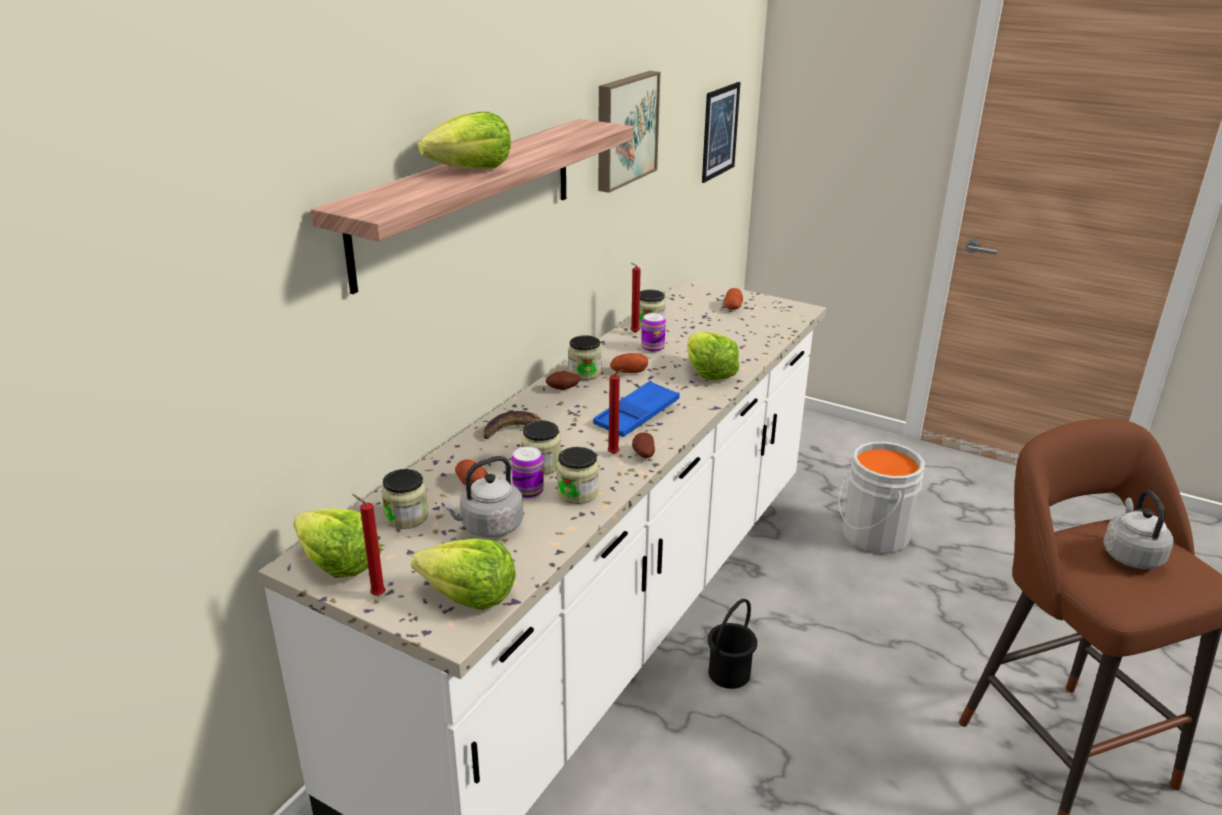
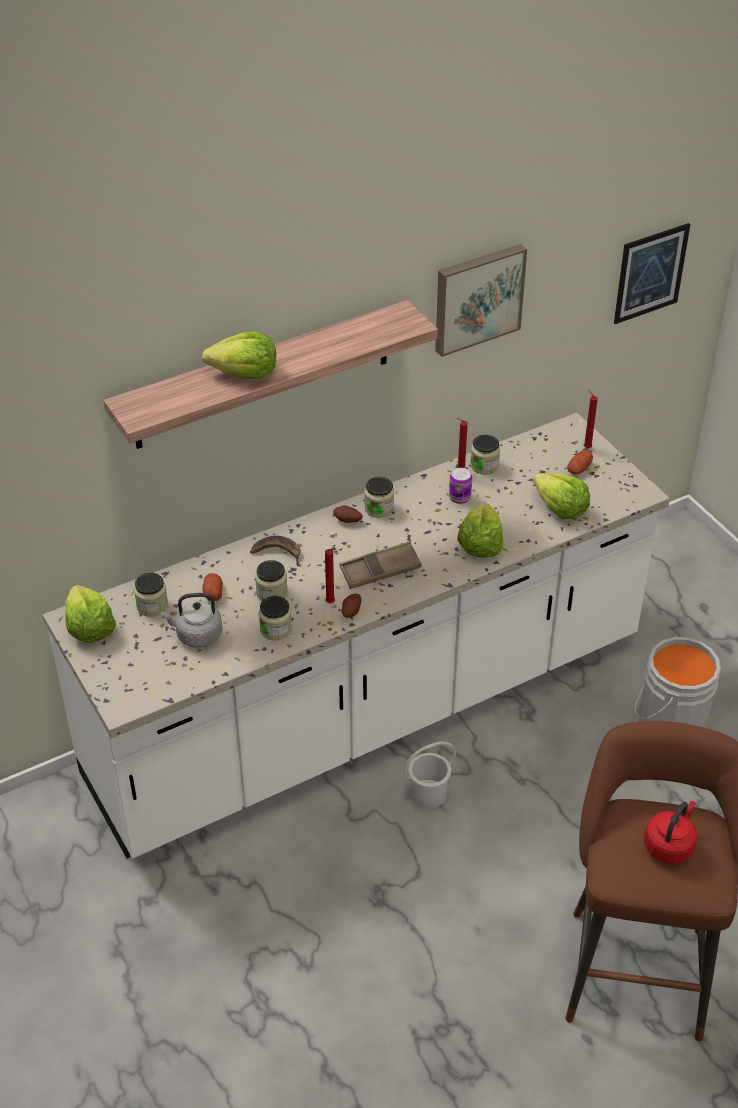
camera: 30 degrees right, 15 degrees up
(376, 595) = (95, 661): red candle -> red candle (586, 447)
(469, 596) = (147, 685): lettuce -> lettuce (560, 508)
(528, 491) = (245, 614): can -> none
(629, 372) = (415, 520): potato -> none
(637, 415) = (380, 570): blue tray -> brown tray
(730, 673) = (429, 794): black bucket -> white bucket
(1131, 555) = (669, 845): grey kettle -> red kettle

